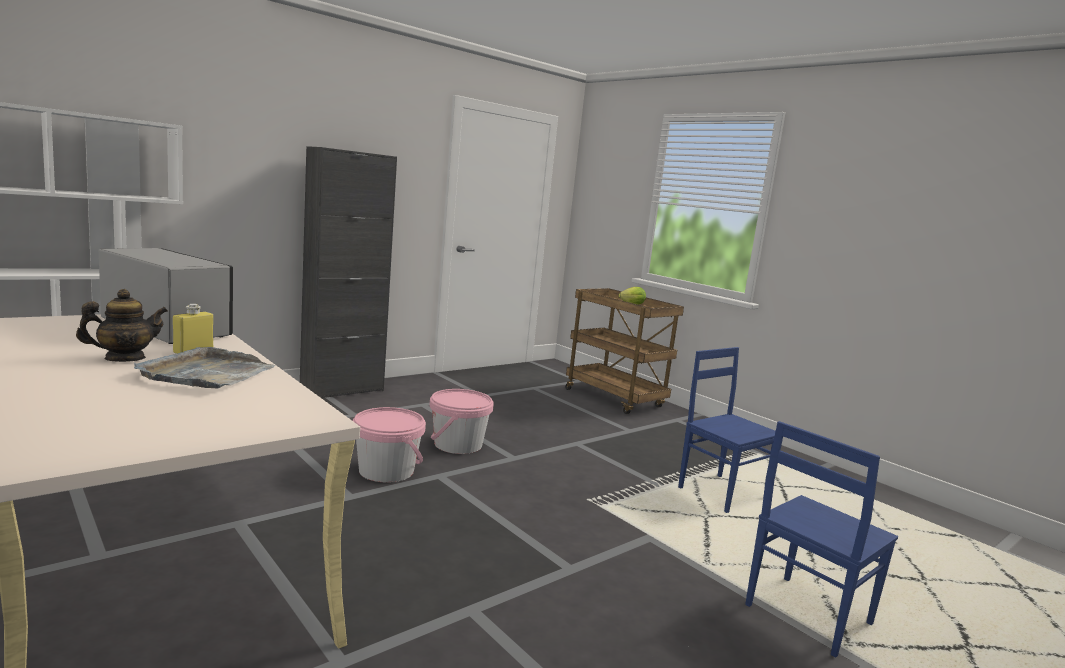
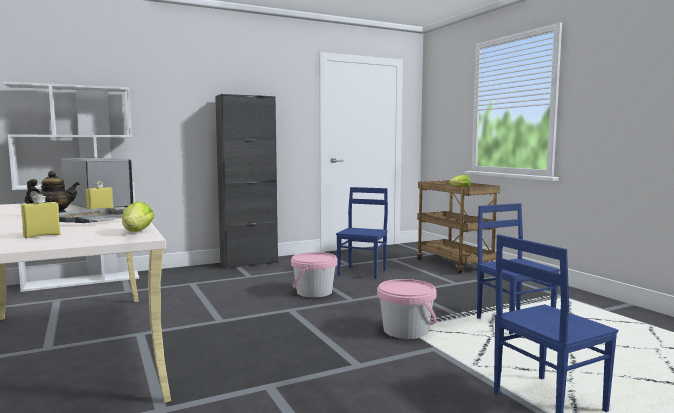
camera: 15 degrees right, 5 degrees down
(166, 421) = (42, 236): none -> yellow bottle
(312, 413) = (136, 232): none -> lettuce
(386, 471) = (254, 307): pink bucket -> pink bucket (406, 330)
(507, 410) = (363, 272): none -> blue chair

